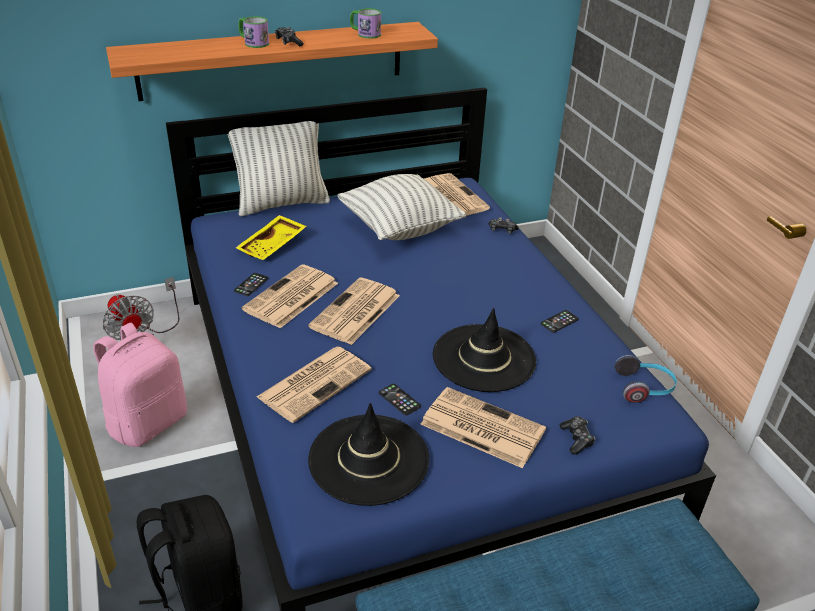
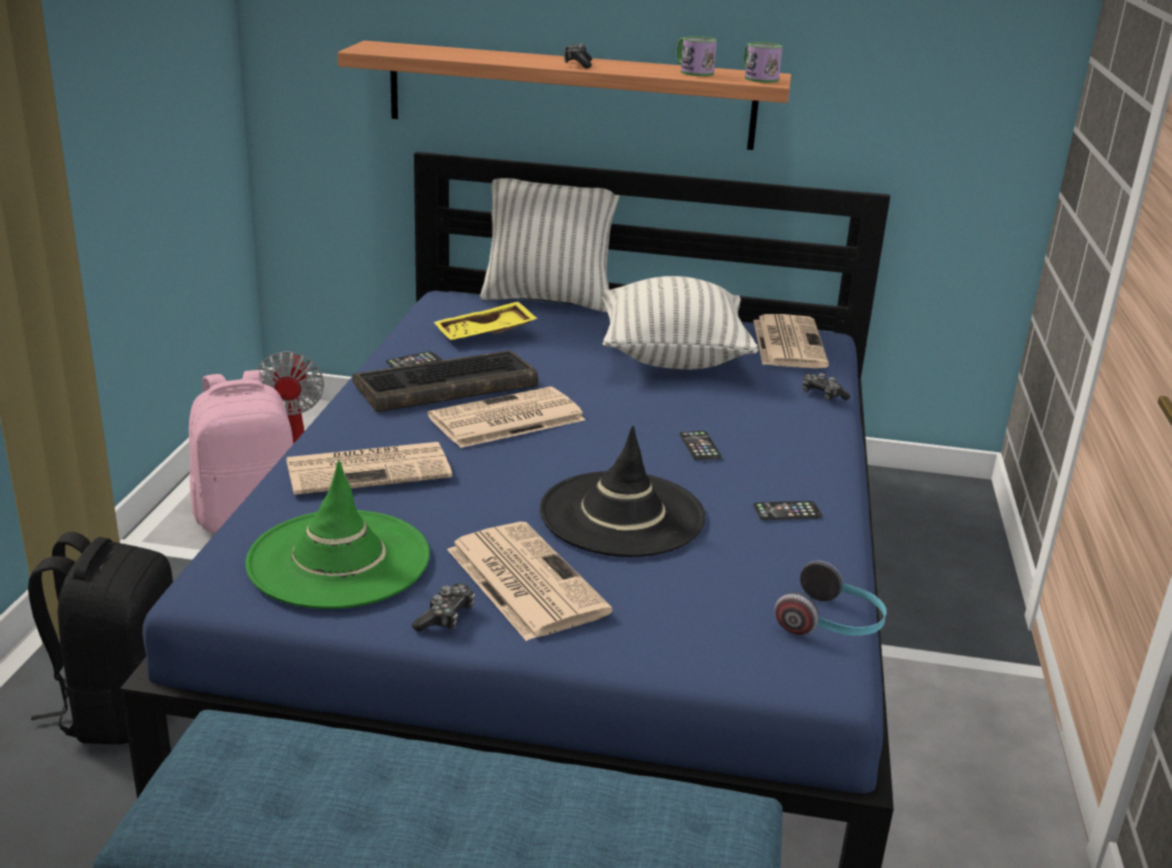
camera: 30 degrees right, 10 degrees down
(253, 42) = (534, 59): mug -> mug (757, 78)
(291, 297) = (444, 385): newspaper -> keyboard
(368, 459) = (338, 559): black hat -> green hat
(399, 400) = (453, 518): phone -> phone (700, 446)
(576, 439) = (648, 642): game controller -> game controller (446, 617)

